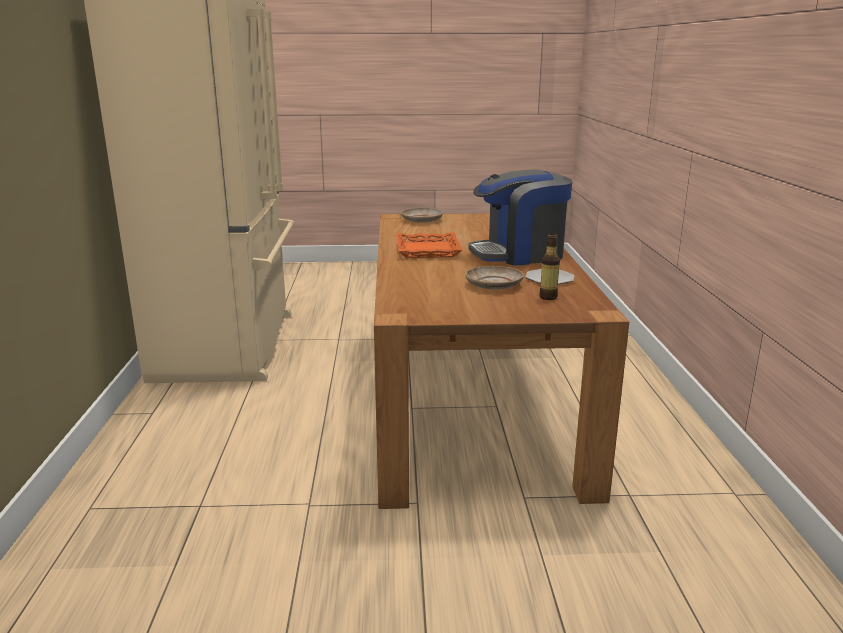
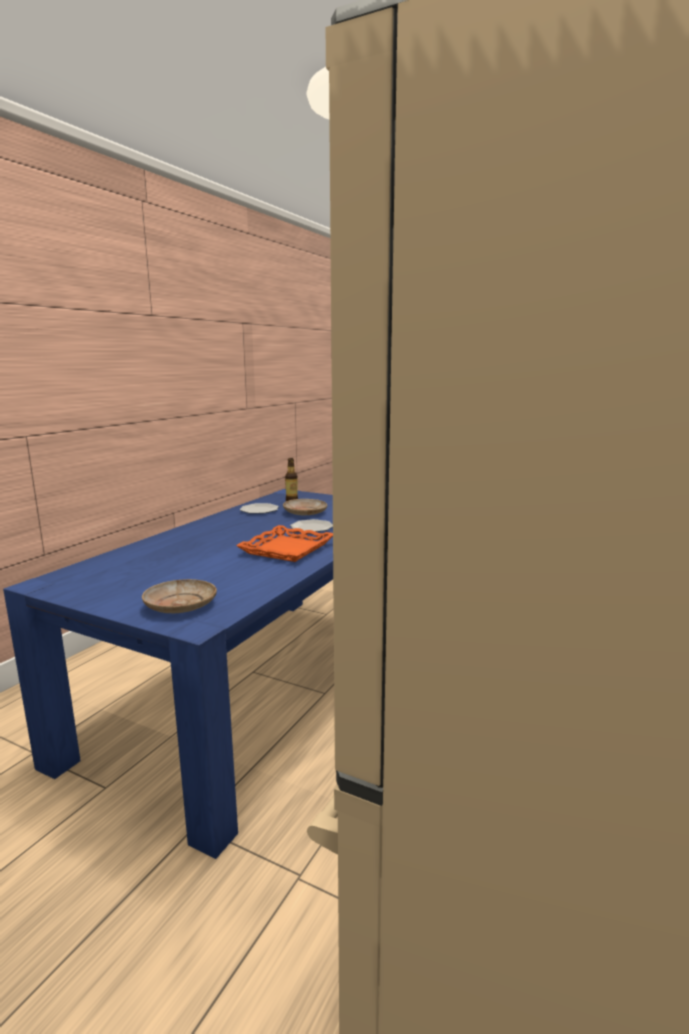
camera: 150 degrees left, 5 degrees down
(446, 269) = (312, 528): none -> plate
(469, 399) = (264, 685): brown dining table -> blue dining table
(519, 254) = (222, 530): coffee machine -> none

